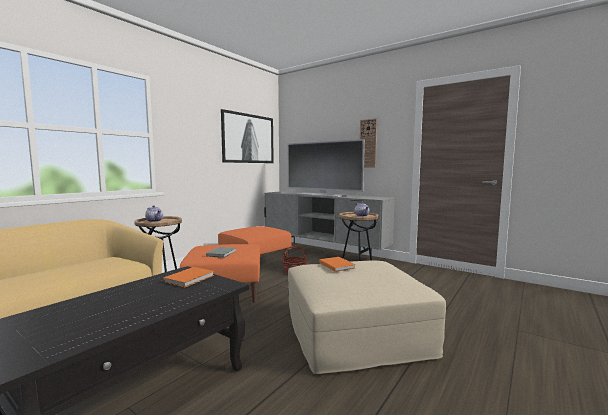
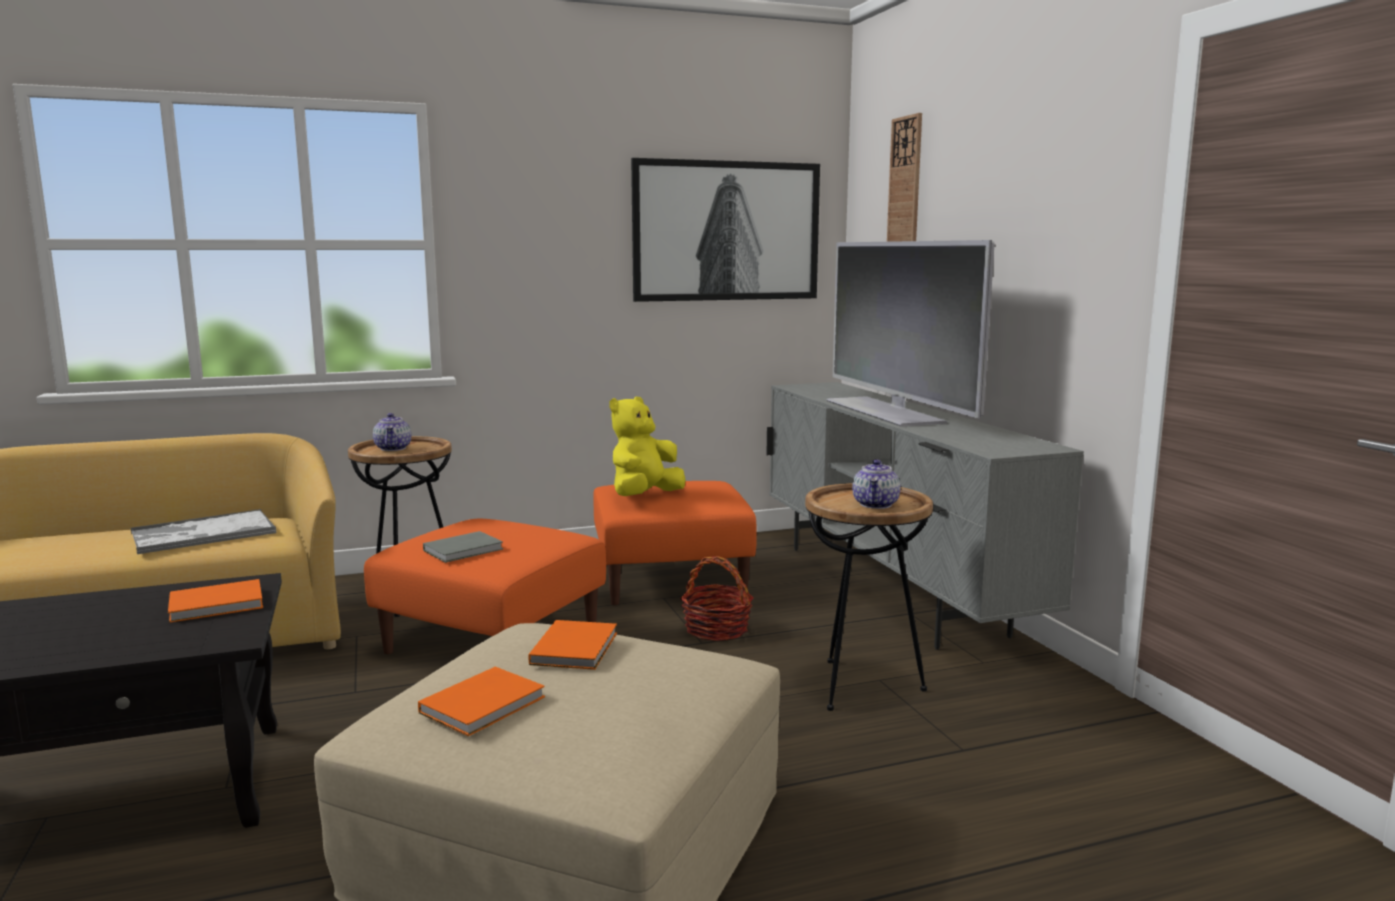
camera: 35 degrees right, 5 degrees up
(83, 267) = (202, 534): none -> tray
(248, 232) = (644, 496): none -> yellow plush toy
(348, 282) = (486, 704): none -> orange book
(368, 143) = (1035, 250): wall clock -> wall clock (905, 186)

